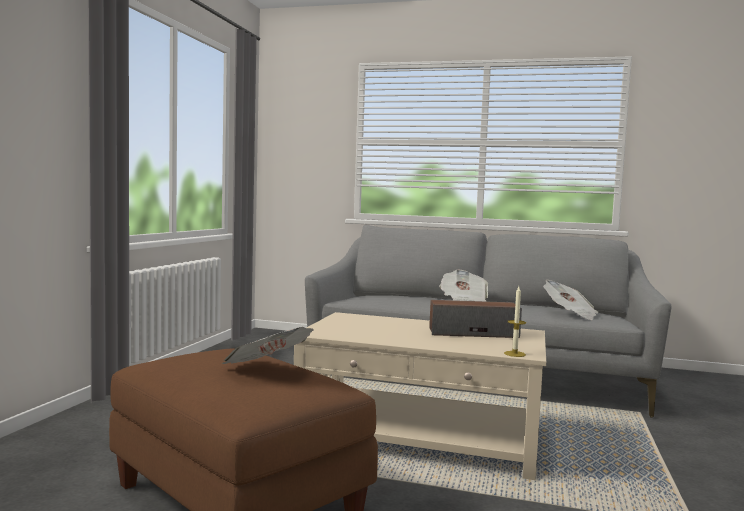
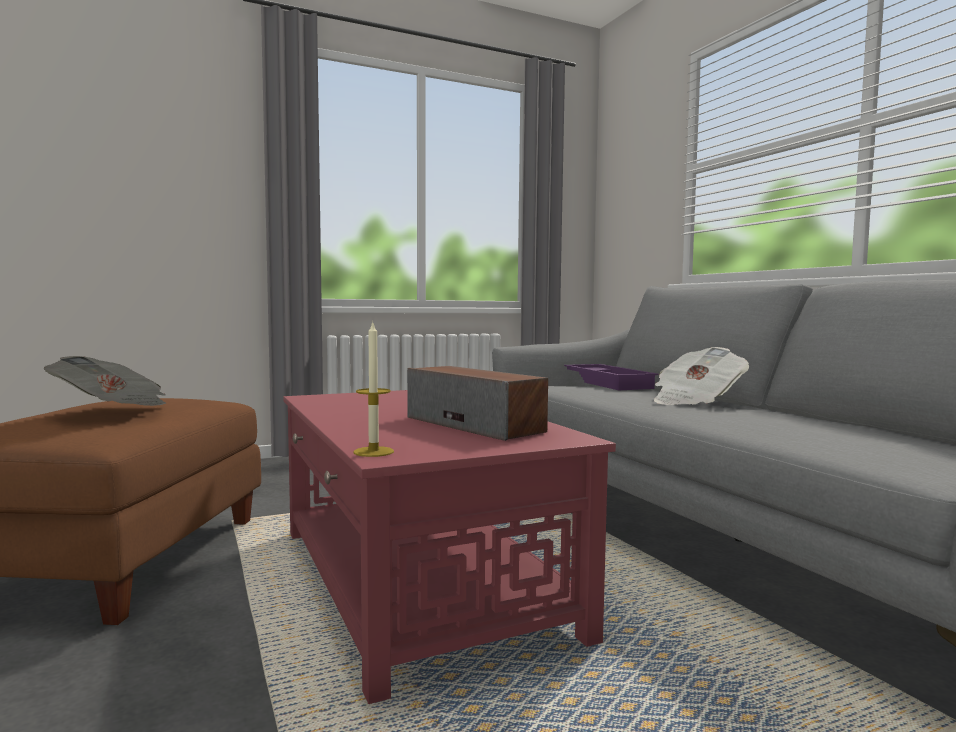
camera: 50 degrees right, 0 degrees up
(378, 294) = (609, 383): none -> purple tray
(421, 437) = (417, 580): beige coffee table -> red coffee table
(570, 314) = (841, 440): newspaper -> none

